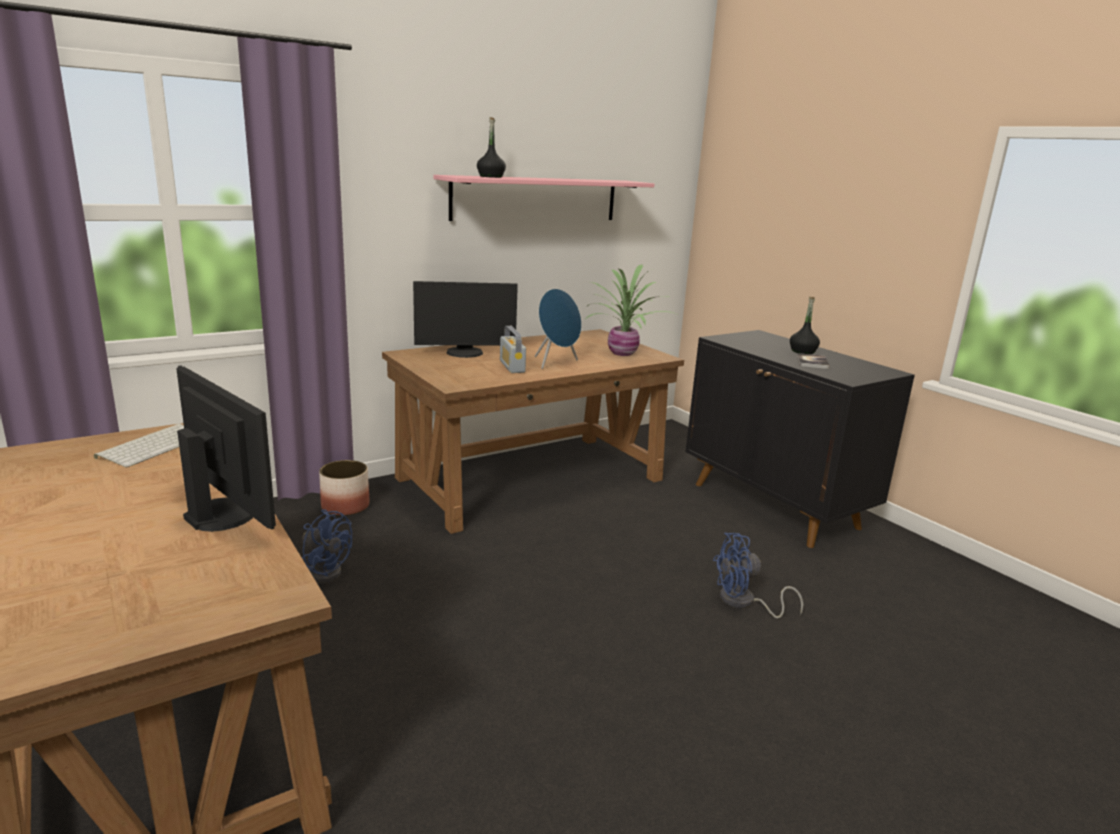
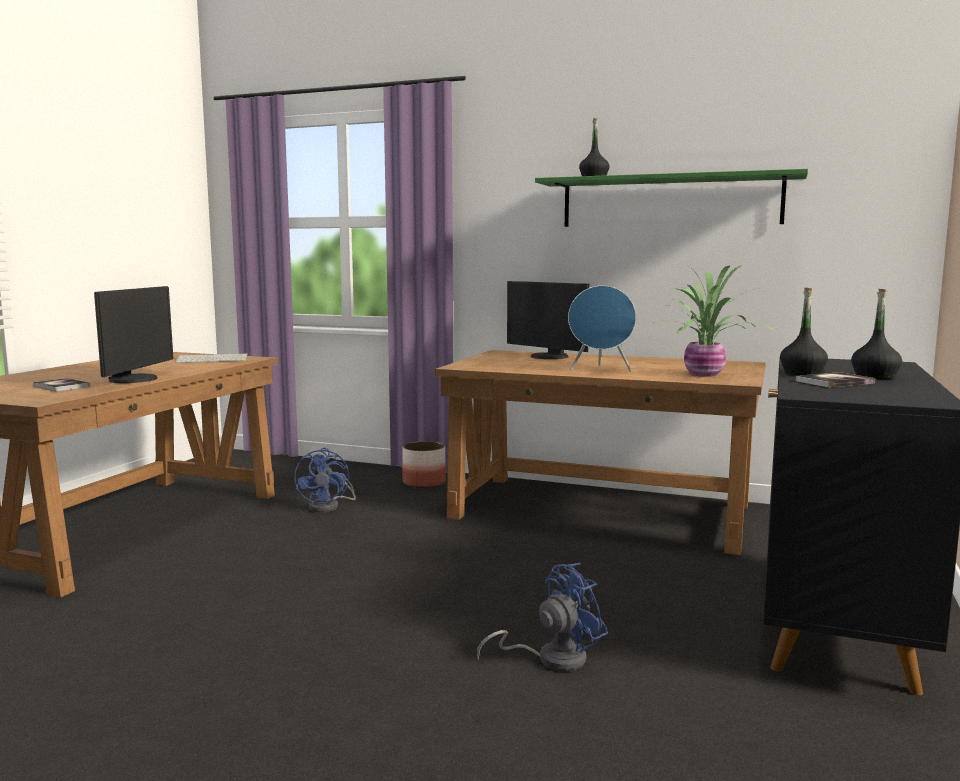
camera: 55 degrees right, 10 degrees down
(180, 566) = (61, 386): none -> book
(512, 366) = (551, 366): radio -> none
(536, 199) = (670, 202): pink shelf -> green shelf
(744, 603) = (551, 659): blue fan -> blue fan turned 105 degrees clockwise
(773, 356) = (802, 373): none -> black bottle

